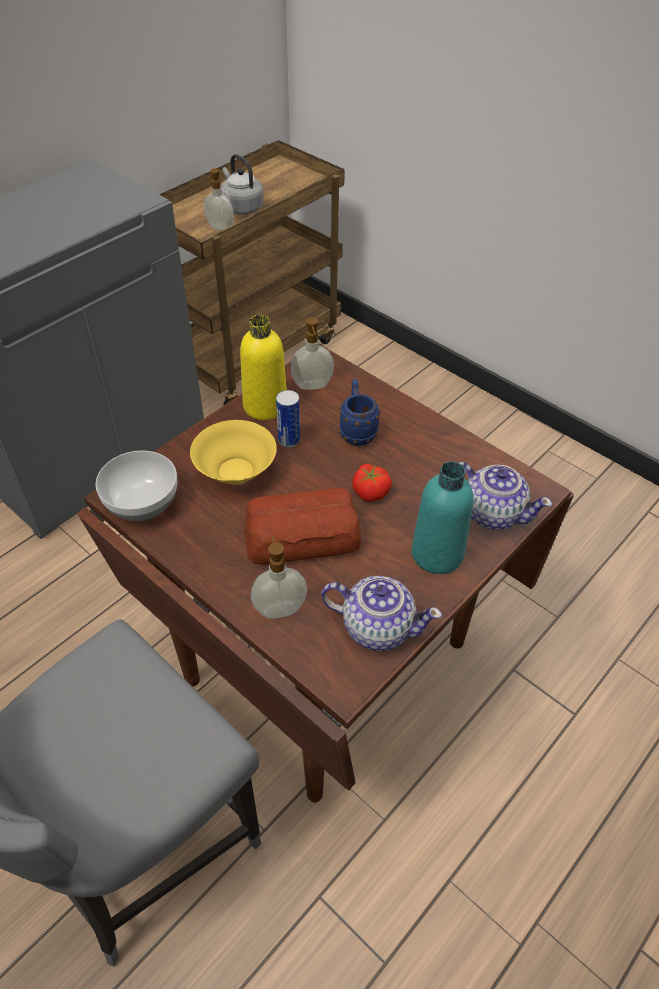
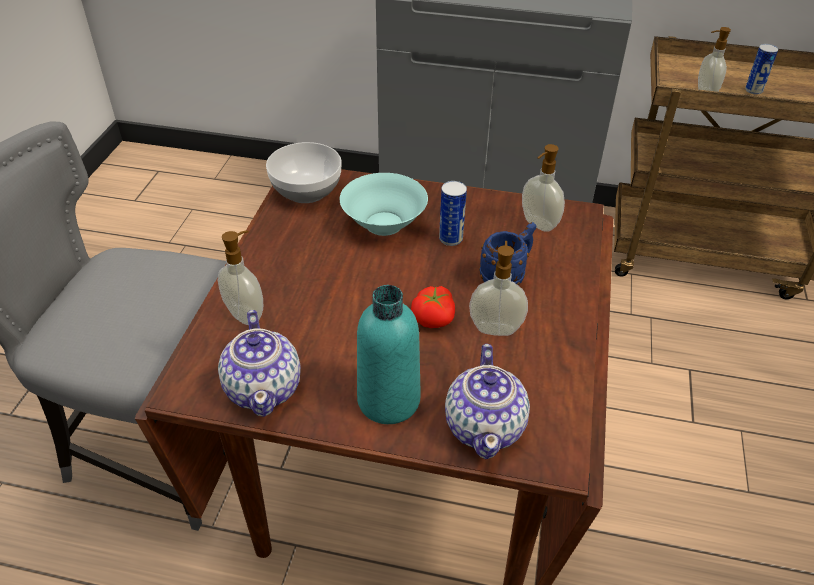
camera: 60 degrees right, 5 degrees down
(236, 472) = (383, 224): yellow bowl -> turquoise bowl
(241, 207) = (753, 90): grey kettle -> can
(265, 406) = (480, 207): yellow bottle -> none
(304, 537) = (338, 296): bread -> none
(404, 462) = (495, 328): none -> soap dispenser

